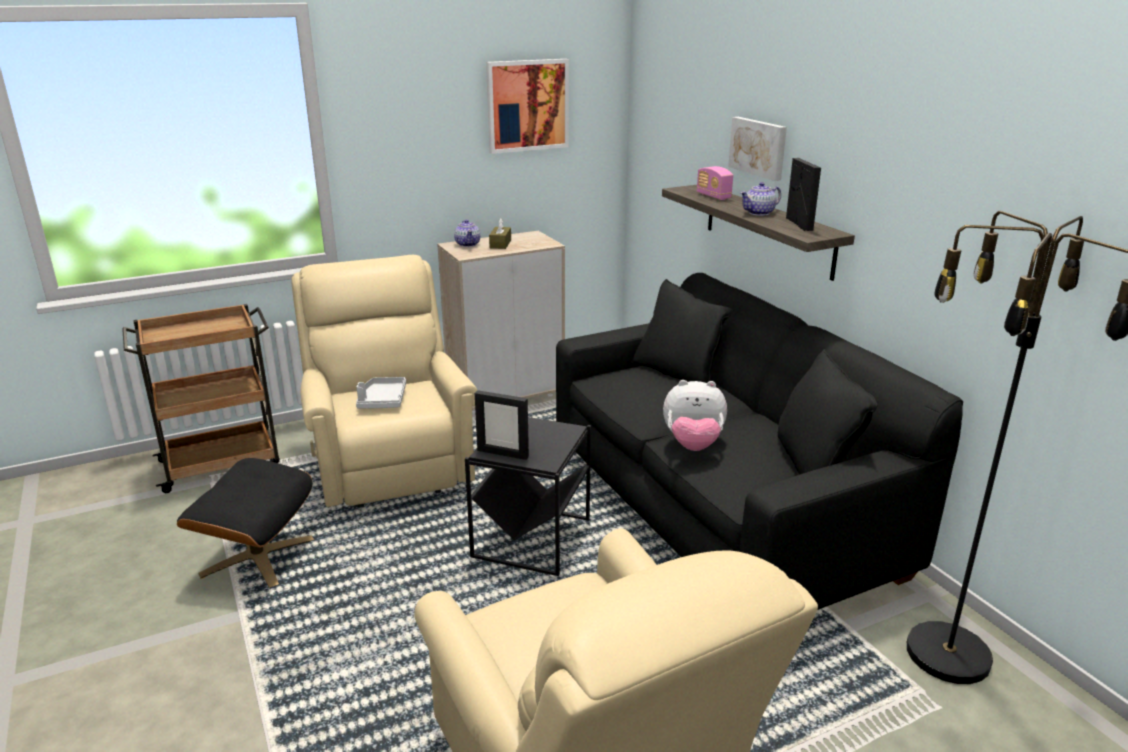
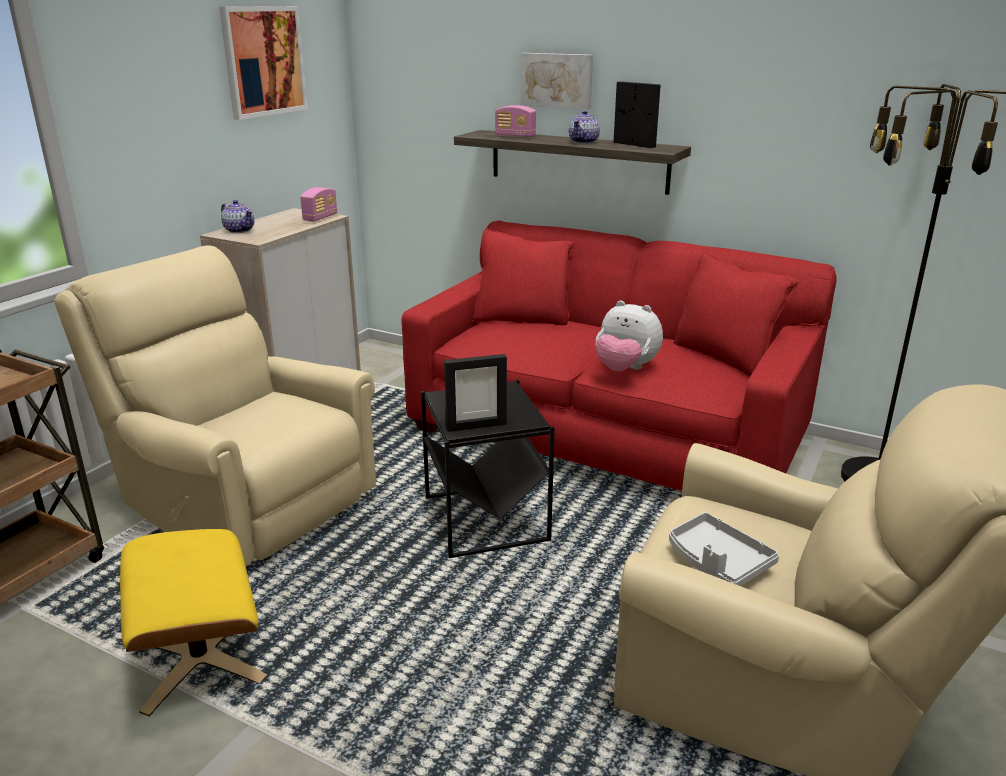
camera: 35 degrees left, 0 degrees up
(257, 557) = (199, 659): black ottoman -> yellow ottoman
(382, 400) = (257, 422): grey tray -> grey tray (717, 562)
(500, 244) = (276, 224): brown tissue box -> none
(540, 244) = (320, 218): none -> radio
(693, 445) = (625, 369): plush toy -> plush toy turned 60 degrees clockwise
(716, 506) = (606, 435): black sofa -> red sofa

